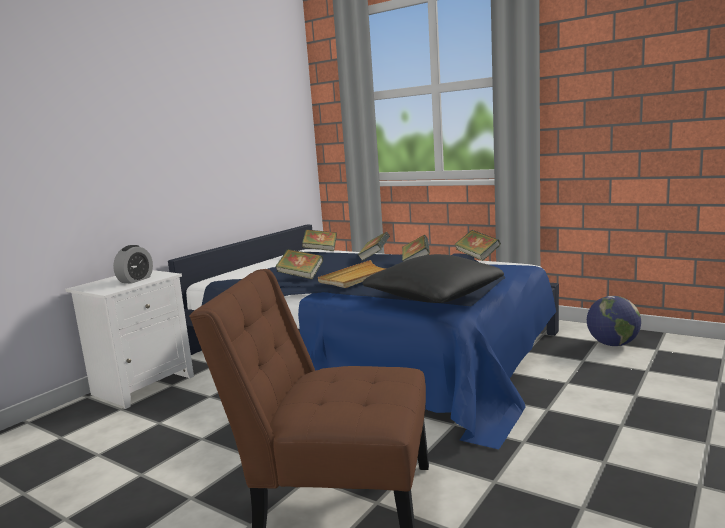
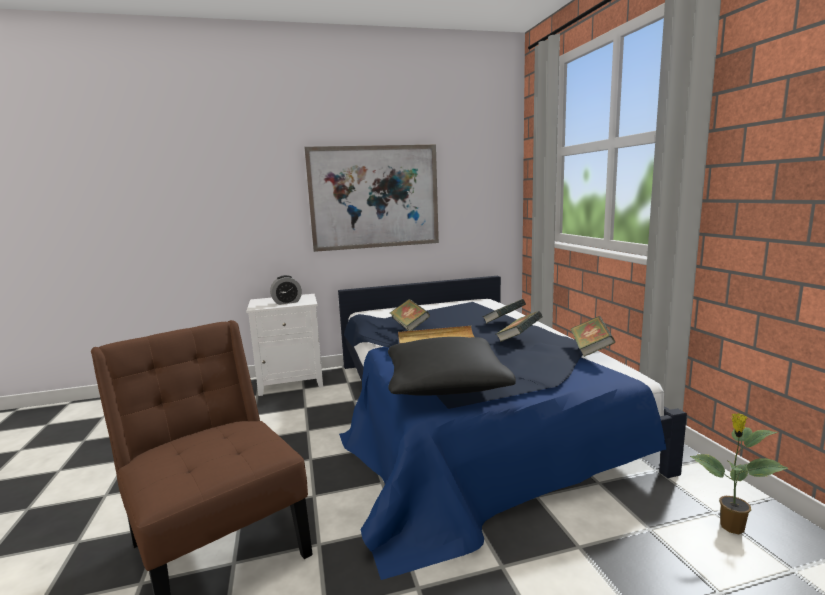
camera: 40 degrees right, 0 degrees up
(193, 145) = (375, 197): none -> picture
(320, 250) = (484, 303): book -> none
(612, 344) = (730, 527): globe -> potted plant

